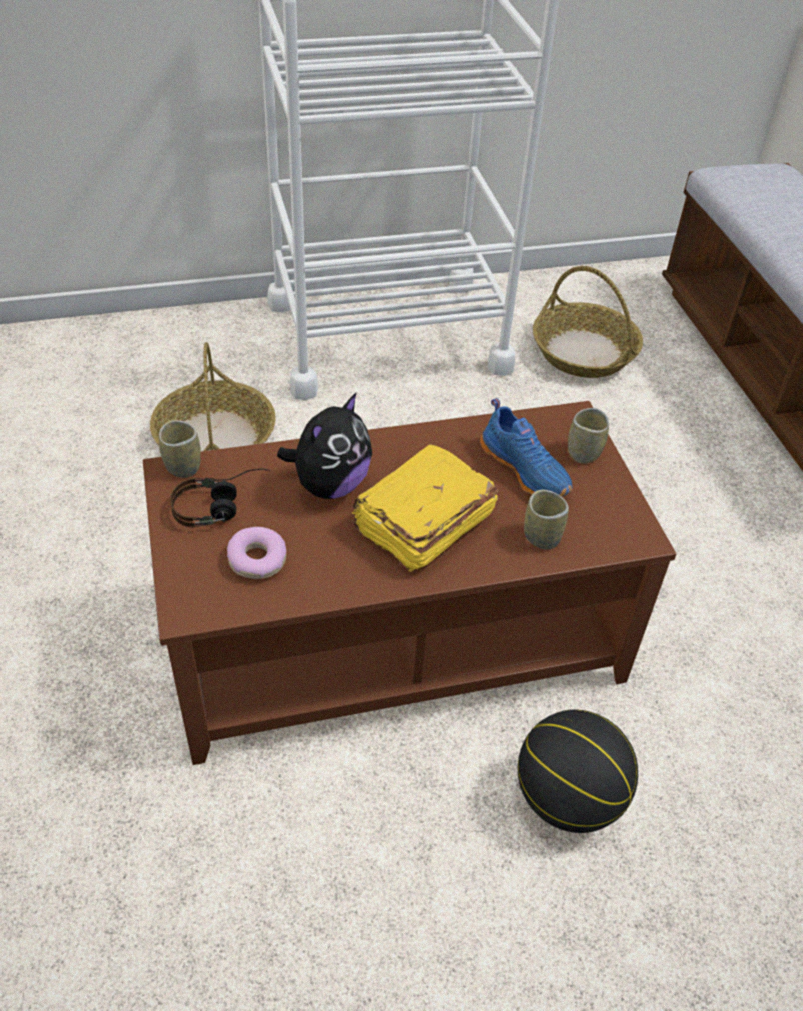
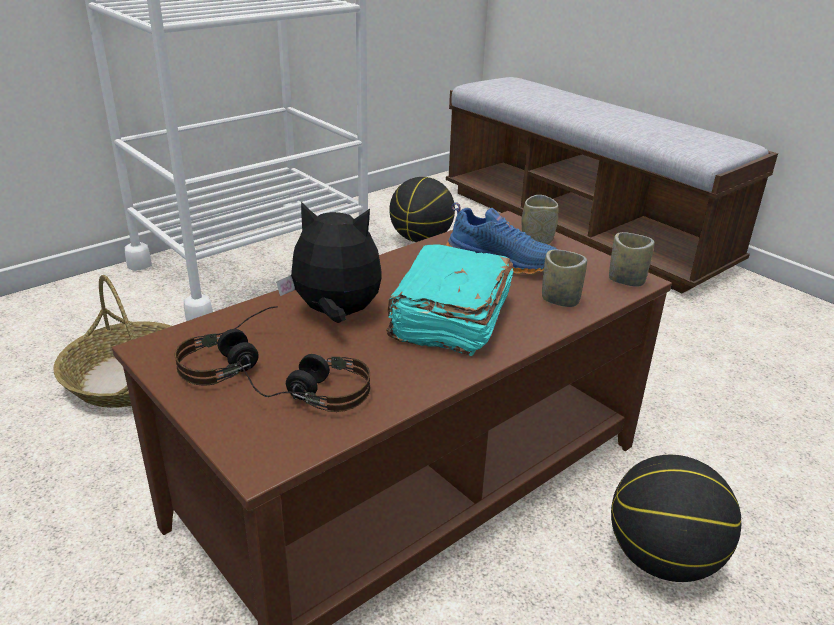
camera: 25 degrees left, 15 degrees down
(183, 467) = (165, 340): cup -> cup (626, 280)
(257, 560) = (308, 393): donut -> headphones
(329, 485) = (335, 315): plush toy -> plush toy turned 90 degrees counterclockwise
(421, 524) = (449, 319): yellow book -> turquoise book
(583, 352) = (420, 239): basket -> basketball

